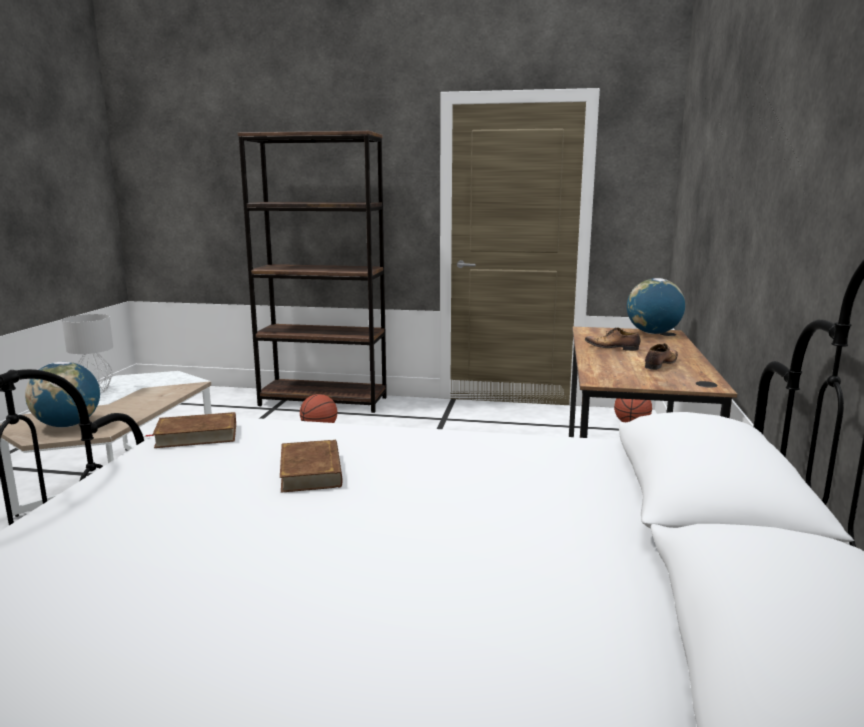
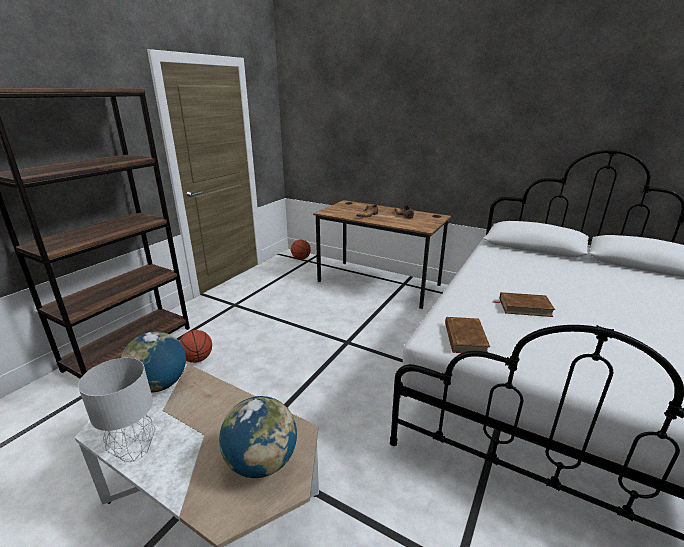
camera: 70 degrees left, 10 degrees up
(653, 333) = (346, 204): globe -> globe (159, 385)

